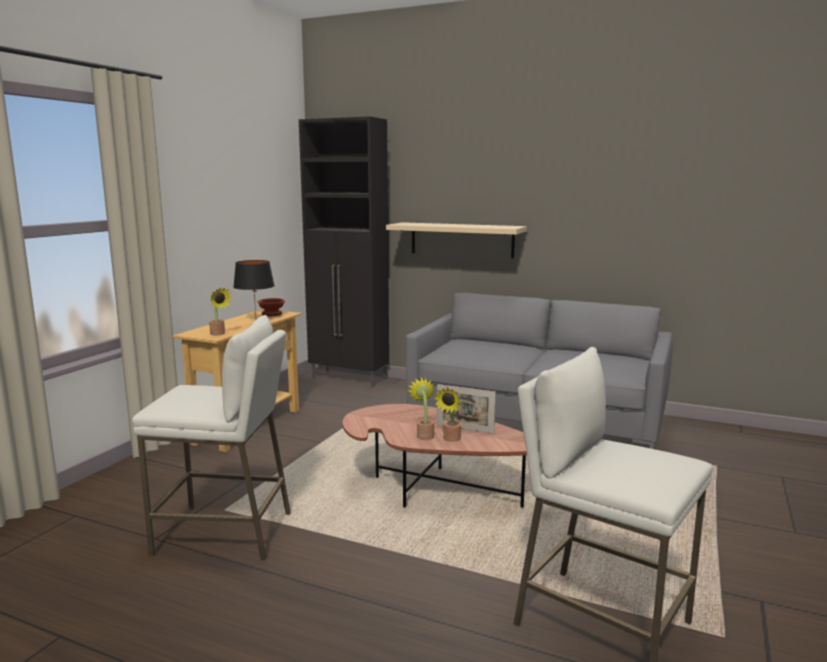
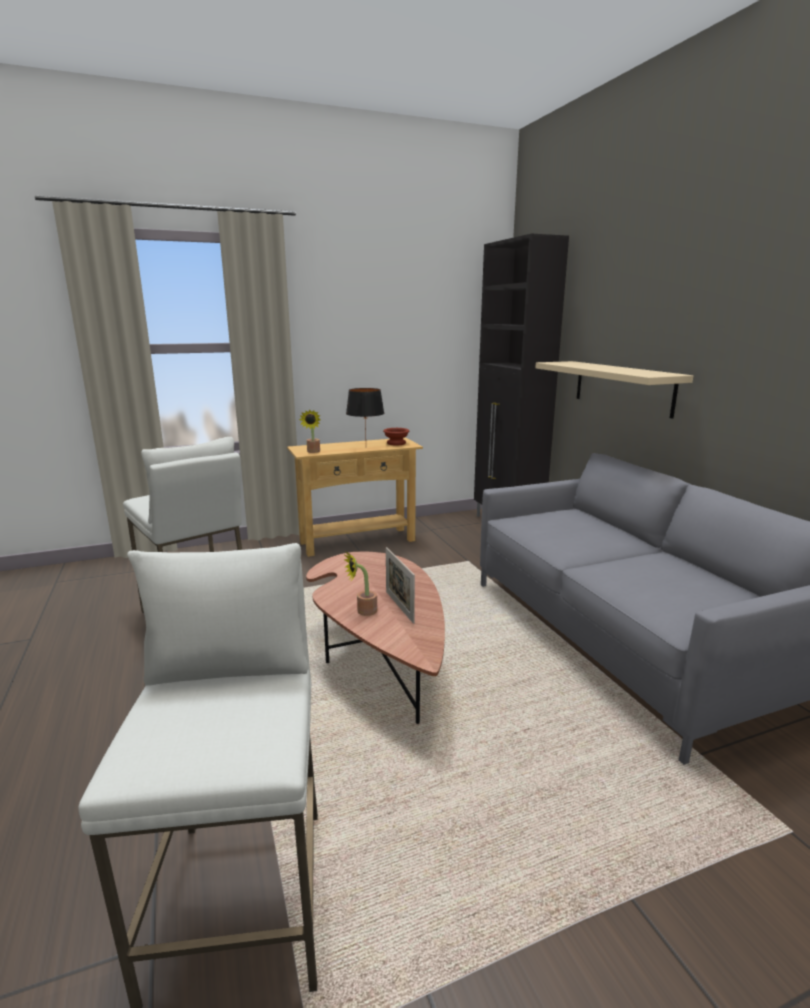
camera: 45 degrees right, 5 degrees up
(424, 435) = (353, 597): potted plant -> none

